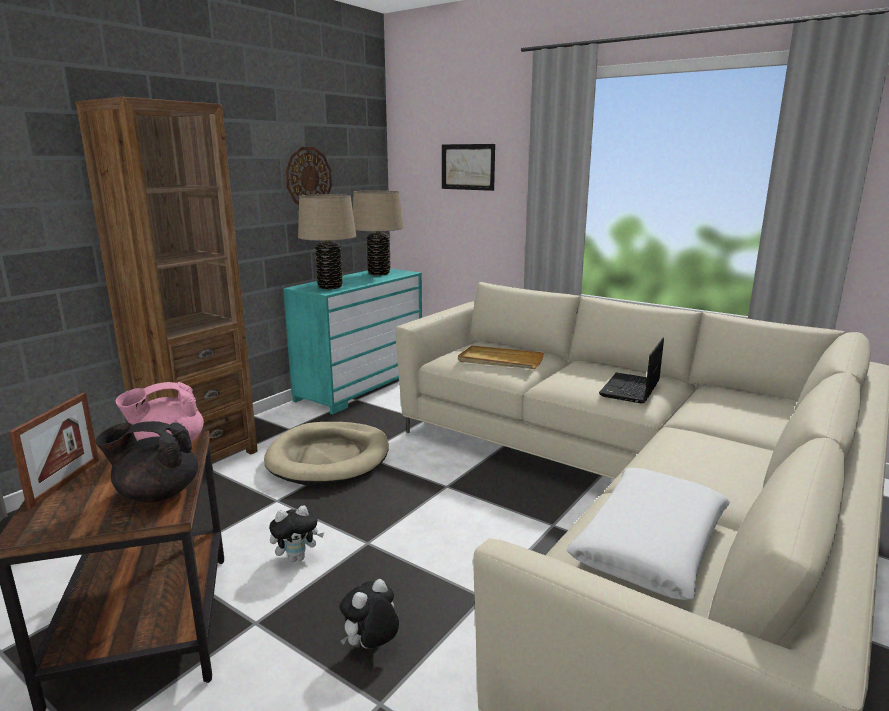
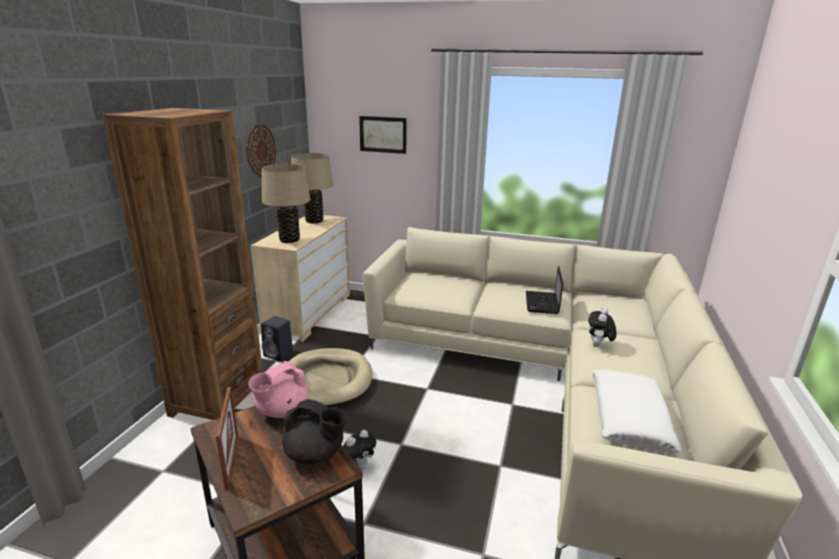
camera: 20 degrees left, 5 degrees up
(157, 494) = (315, 454): black teapot -> black teapot turned 135 degrees counterclockwise
(297, 423) = (279, 354): none -> black speaker
(361, 386) = (308, 313): turquoise dresser -> beige dresser
(371, 647) = (453, 518): plush toy -> plush toy (598, 346)
(500, 361) = (442, 289): beige tray -> none

